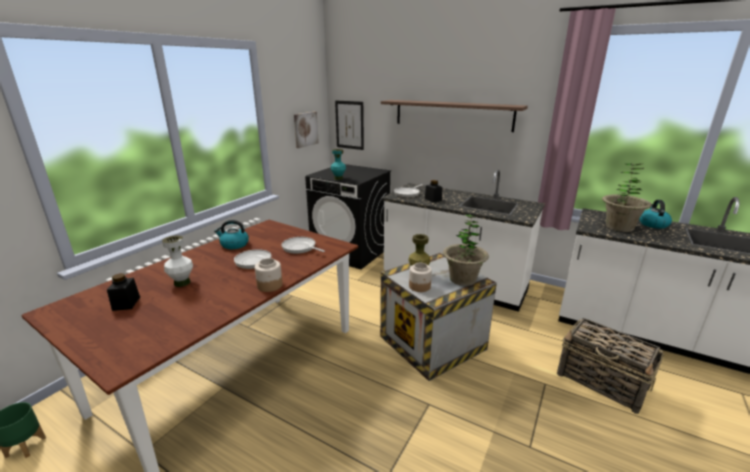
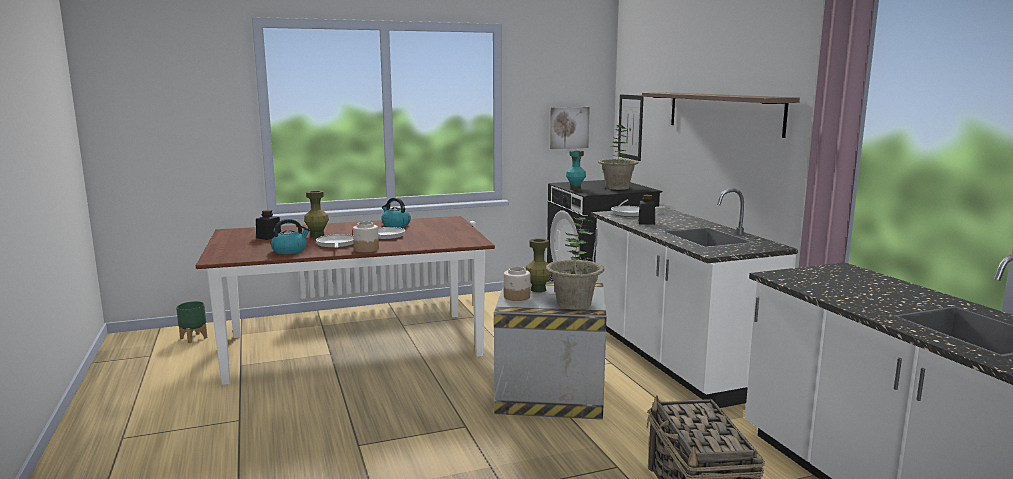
camera: 40 degrees right, 10 degrees down
(182, 282) = (317, 235): white vase -> green vase
(300, 248) = (440, 236): frying pan -> frying pan (336, 244)
(619, 227) = (830, 283): potted plant -> potted plant (617, 187)
(653, 224) = (905, 292): kettle -> kettle (290, 250)

